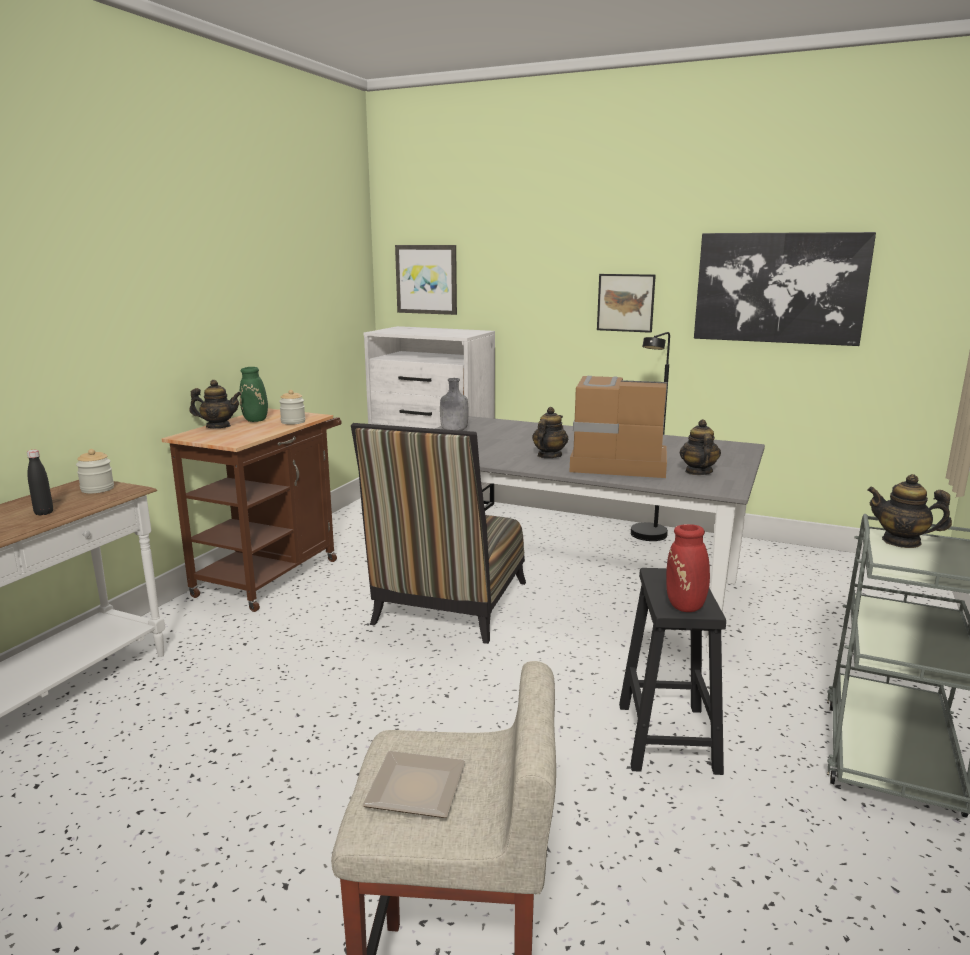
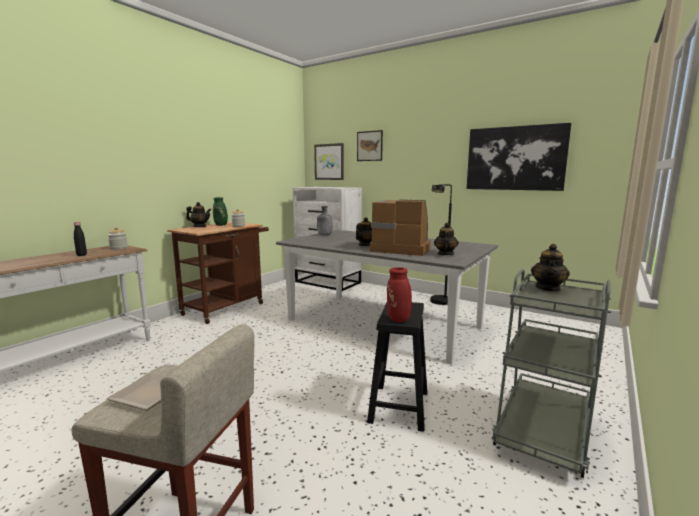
camera: 10 degrees right, 5 degrees down
(447, 607) = (308, 329): chair -> none
(625, 302) = (429, 170): picture -> picture (369, 146)
(901, 541) = (548, 288): teapot -> teapot turned 105 degrees counterclockwise

